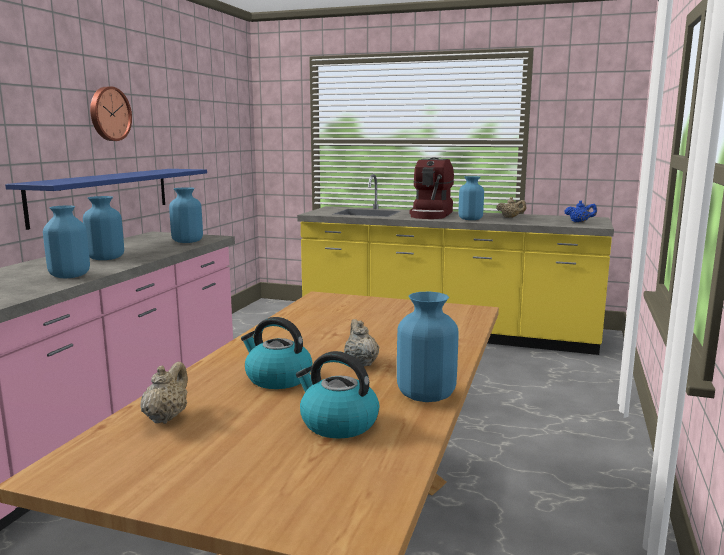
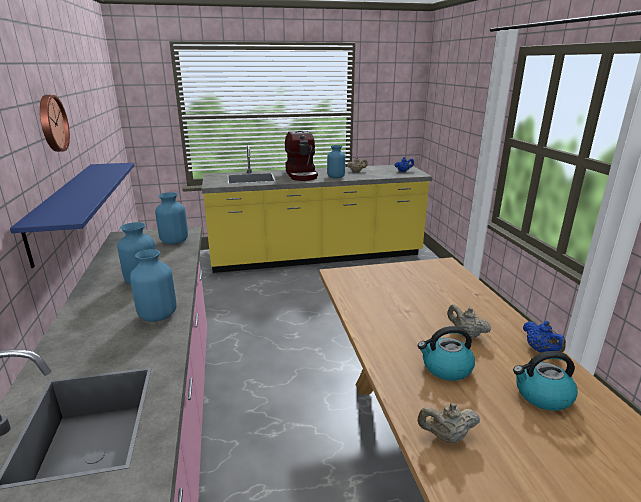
camera: 30 degrees left, 10 degrees up
(166, 417) = (446, 436): beige teapot -> beige teapot turned 75 degrees counterclockwise
(426, 394) = (540, 350): blue vase -> blue teapot

